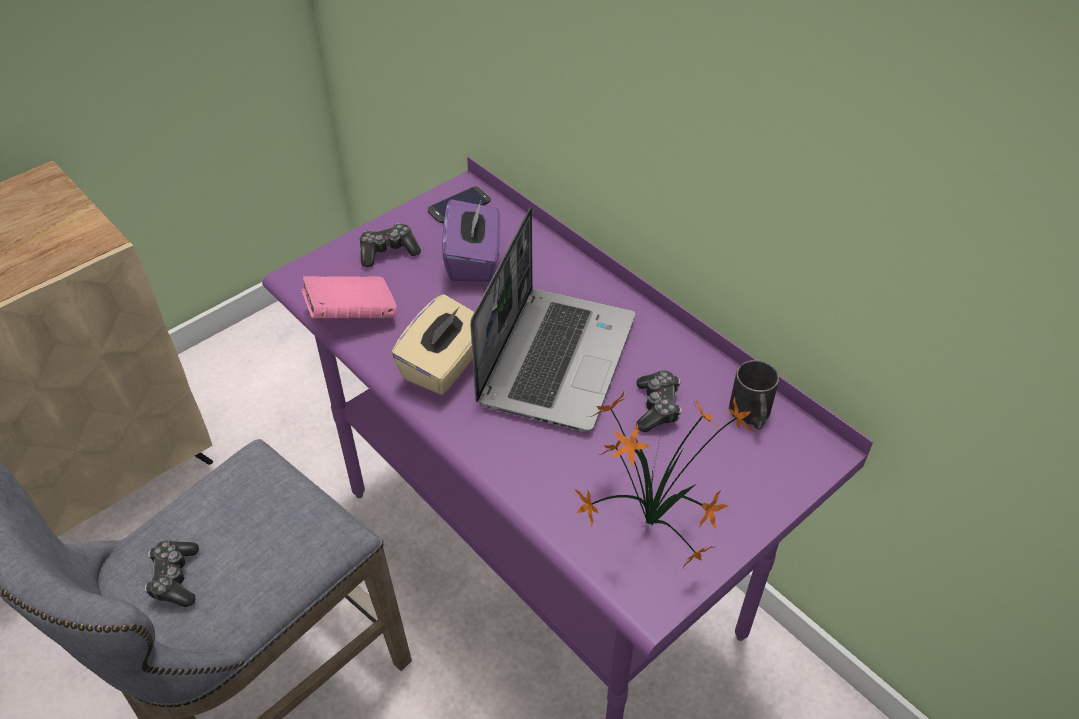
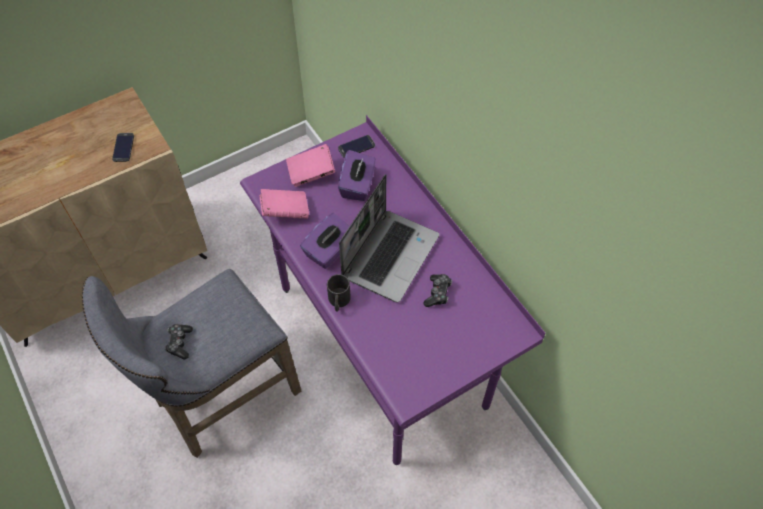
camera: 10 degrees right, 10 degrees up
(40, 248) = (123, 147): none -> phone
(388, 252) = (311, 173): game controller -> pink book
(444, 365) = (329, 250): beige tissue box -> purple tissue box
(646, 520) = (416, 356): potted plant -> none
(751, 415) = (487, 306): black mug -> black mug (338, 301)

